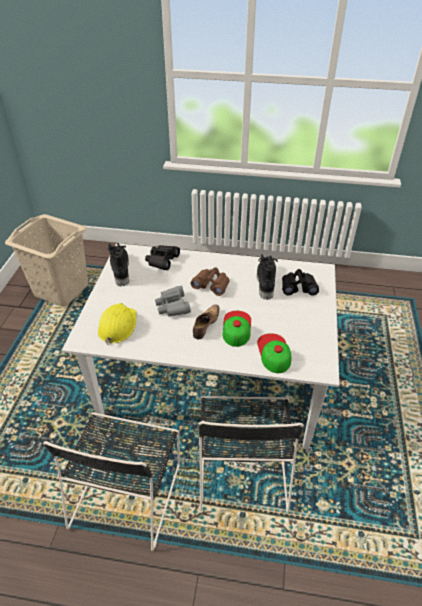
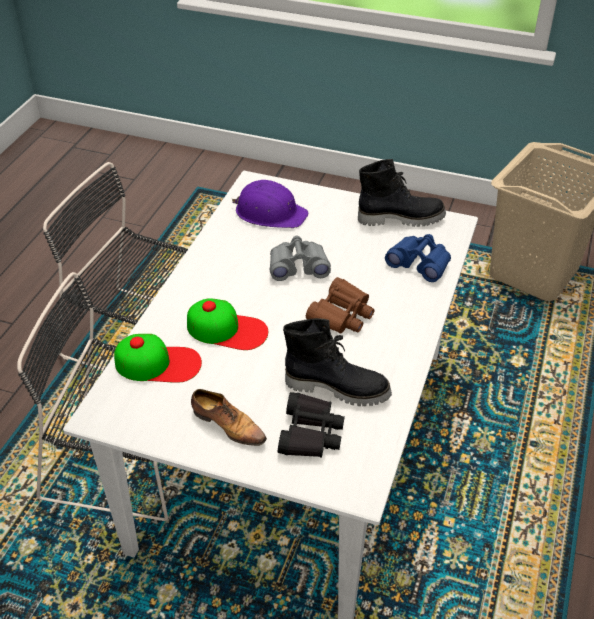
camera: 100 degrees right, 0 degrees up
(117, 326) = (270, 213): yellow hard hat -> purple hard hat
(162, 260) = (419, 263): black binoculars -> blue binoculars
(205, 324) = (246, 296): shoe -> shoe (228, 425)

